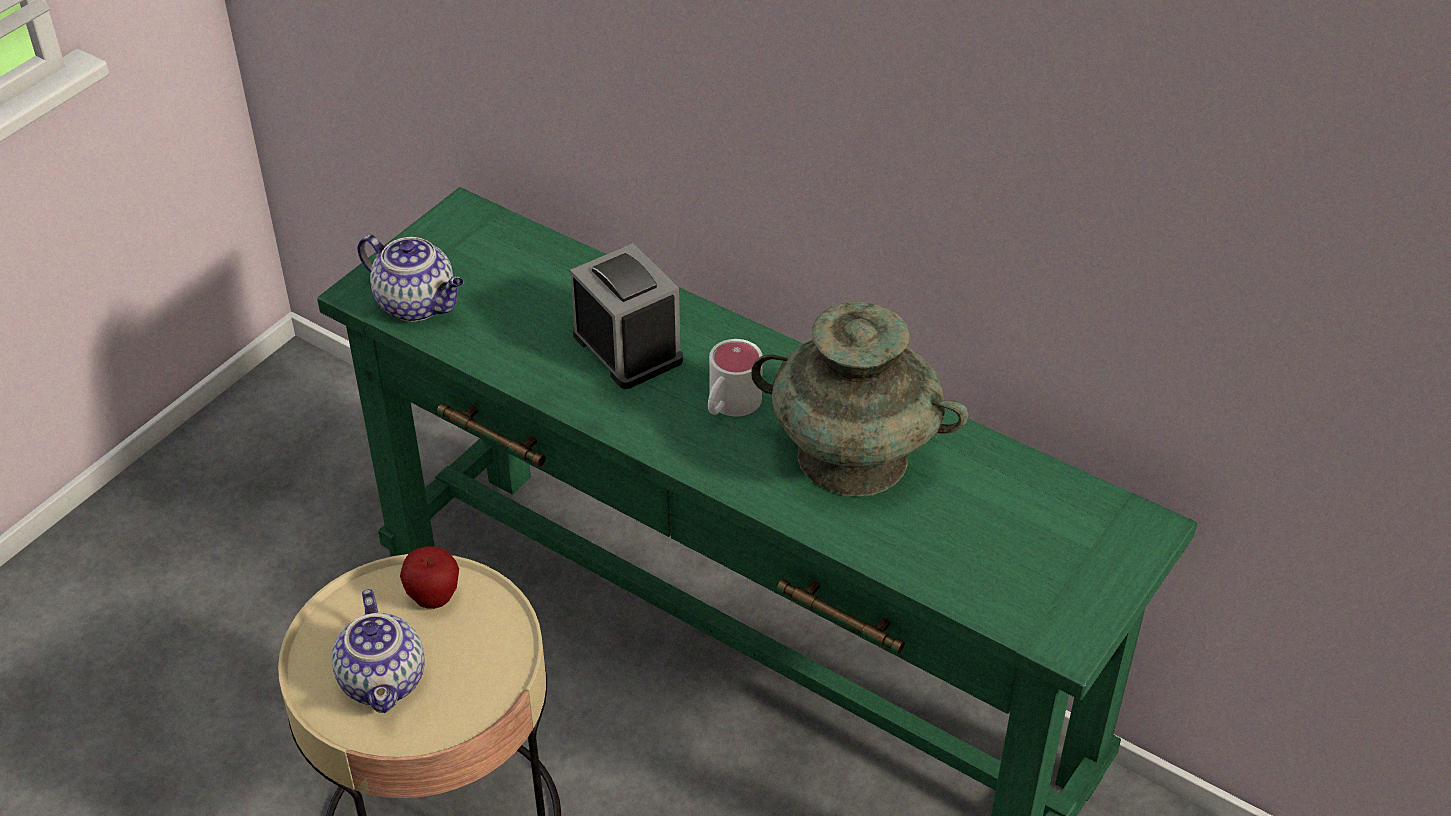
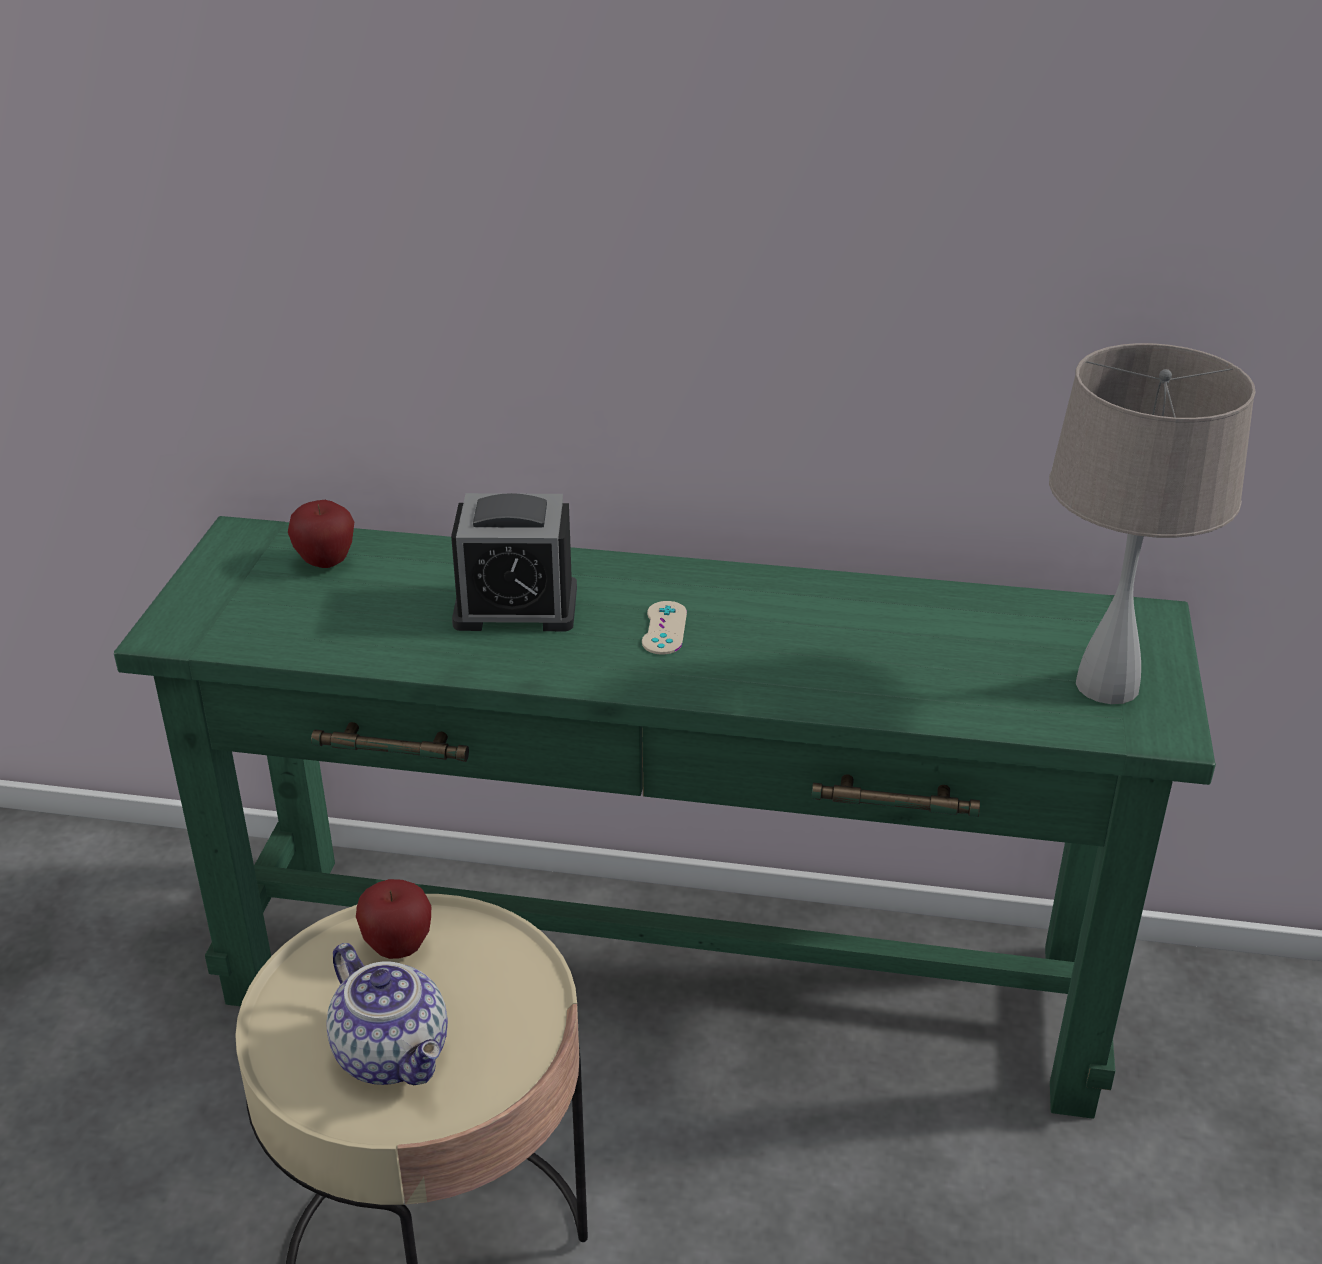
camera: 25 degrees left, 10 degrees down
(418, 304) = (245, 628): teapot -> none
(511, 259) = (326, 563): none -> apple
(627, 348) = (515, 607): alarm clock -> alarm clock turned 150 degrees clockwise
(729, 406) = (664, 628): white mug -> beige game controller
(854, 457) = (828, 637): turquoise vase -> none
(1051, 582) = (1106, 686): none -> beige table lamp

